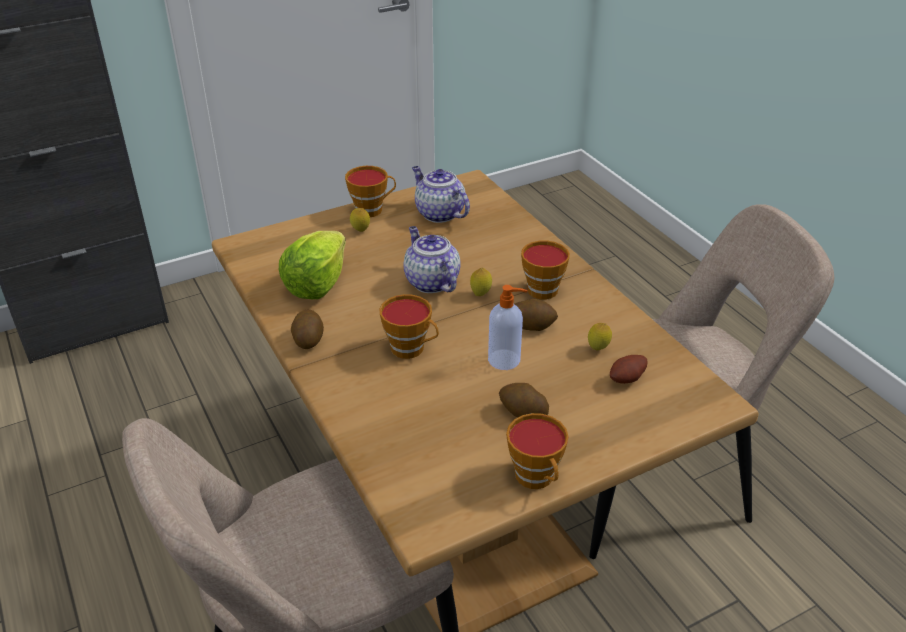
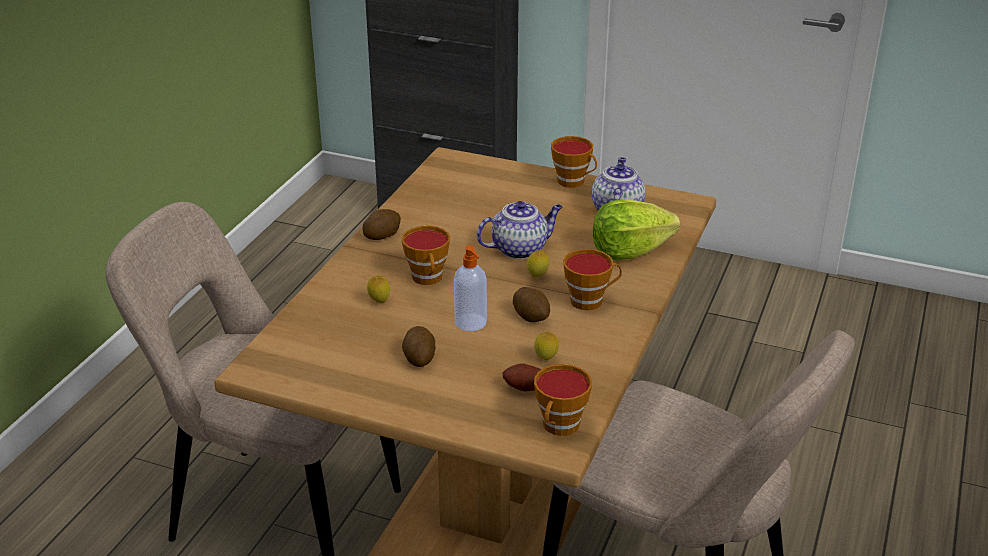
camera: 50 degrees right, 5 degrees down
(317, 284) = (447, 207): lettuce -> lettuce (629, 251)
(360, 231) = (538, 191): lemon -> lemon (379, 302)
(430, 282) = (520, 249): teapot -> teapot turned 45 degrees clockwise
(537, 478) = (356, 394): cup -> cup (559, 427)

